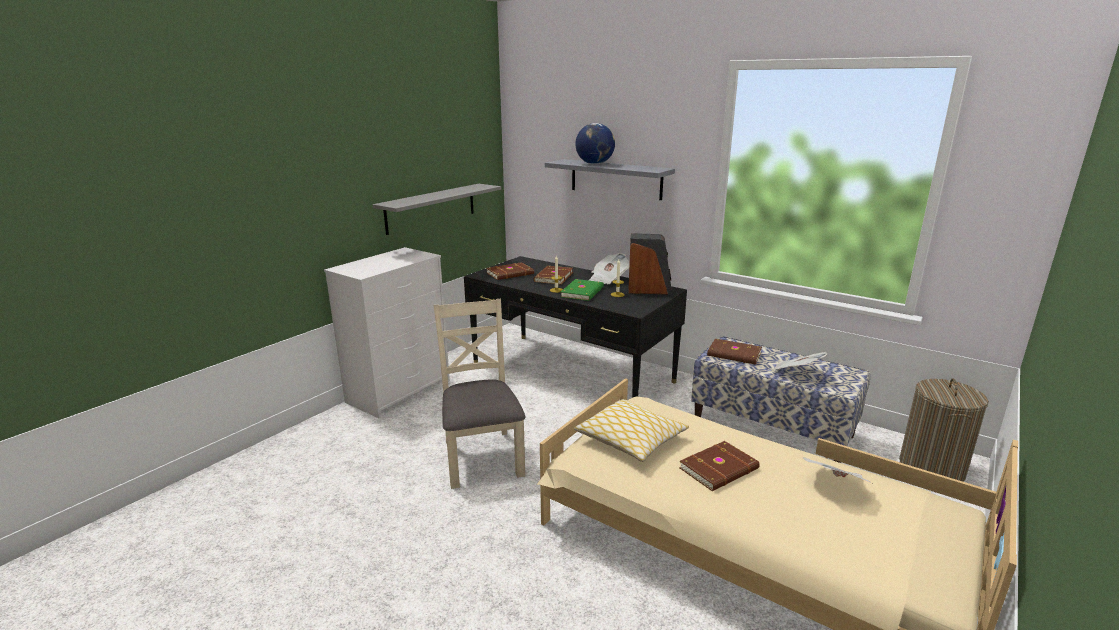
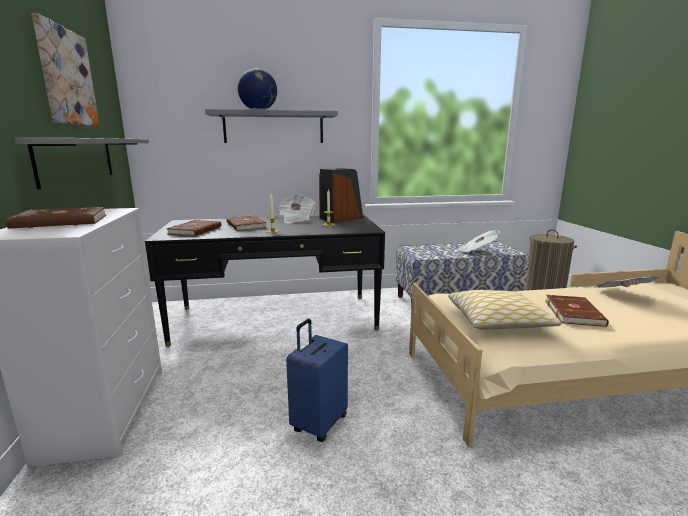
camera: 45 degrees left, 5 degrees down
(431, 148) = (66, 77): none -> picture
(481, 457) = (318, 423): beige chair -> blue suitcase
(583, 292) = (299, 228): green book -> none
(734, 354) = (428, 252): brown book -> brown book (61, 222)

